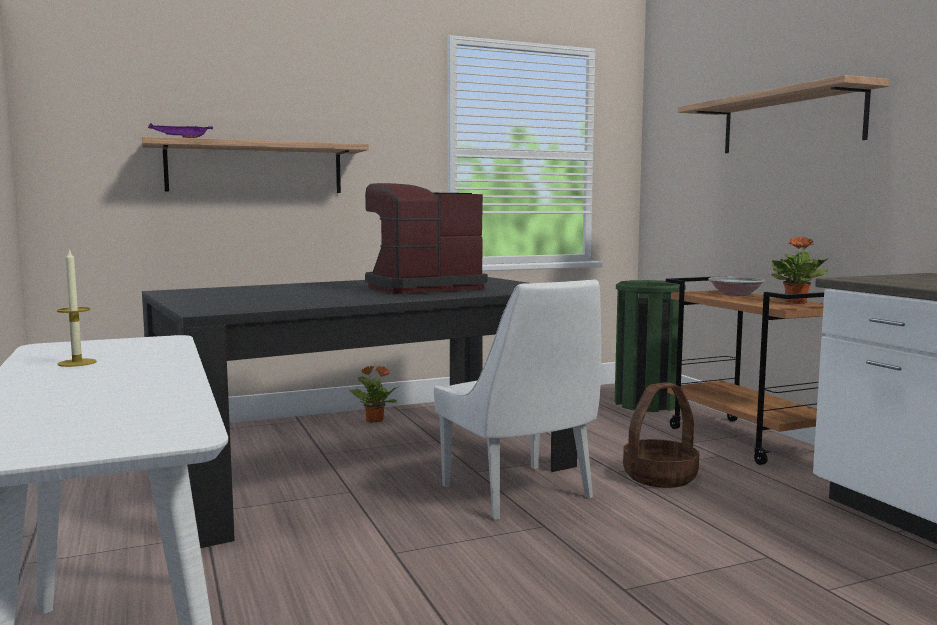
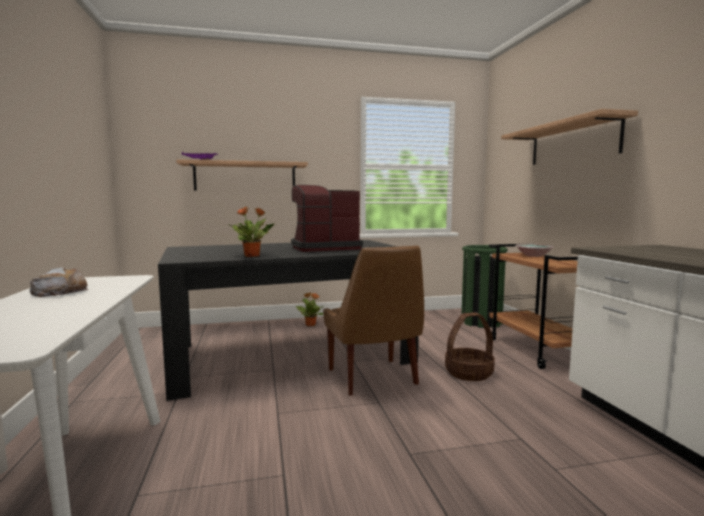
camera: 10 degrees right, 0 degrees up
(77, 363) = (60, 292): candle -> bread
(519, 493) = (373, 378): white chair -> brown chair
(796, 302) = (571, 262): potted plant -> potted plant (252, 256)

